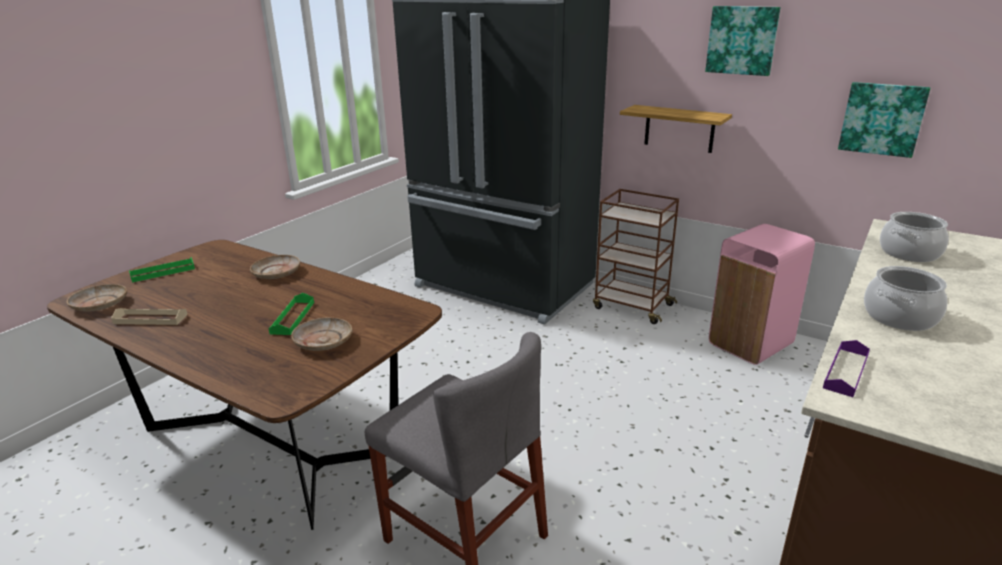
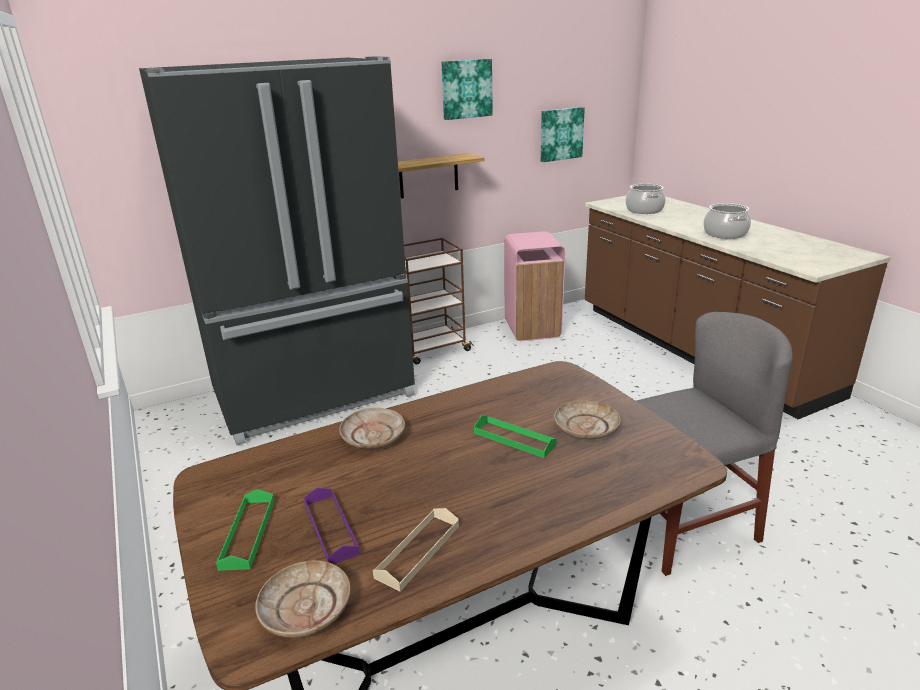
camera: 60 degrees left, 0 degrees up
(846, 371) = (782, 259): purple tray -> purple tray (331, 528)

